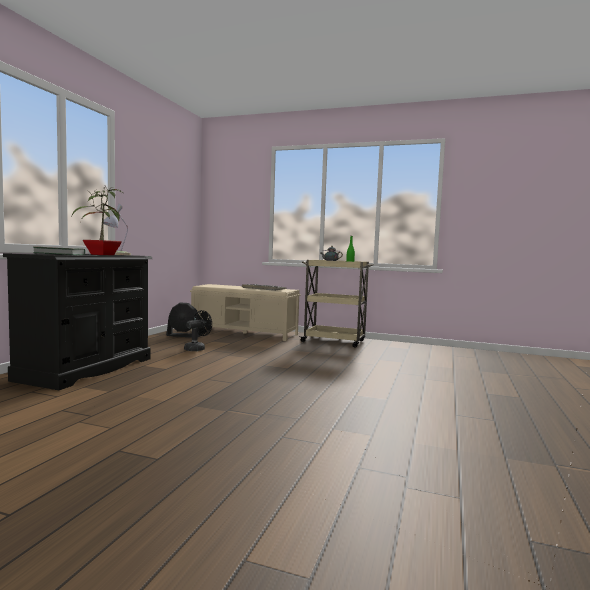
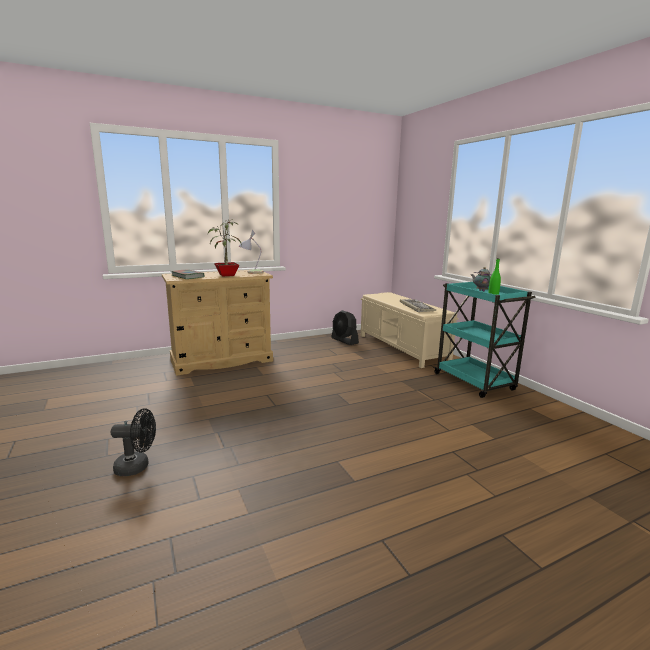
camera: 45 degrees right, 10 degrees up
(87, 369) = (222, 360): black dresser -> beige dresser
(197, 349) = (324, 358): black fan -> black fan (137, 467)
(334, 341) = (475, 382): beige cart -> turquoise cart

